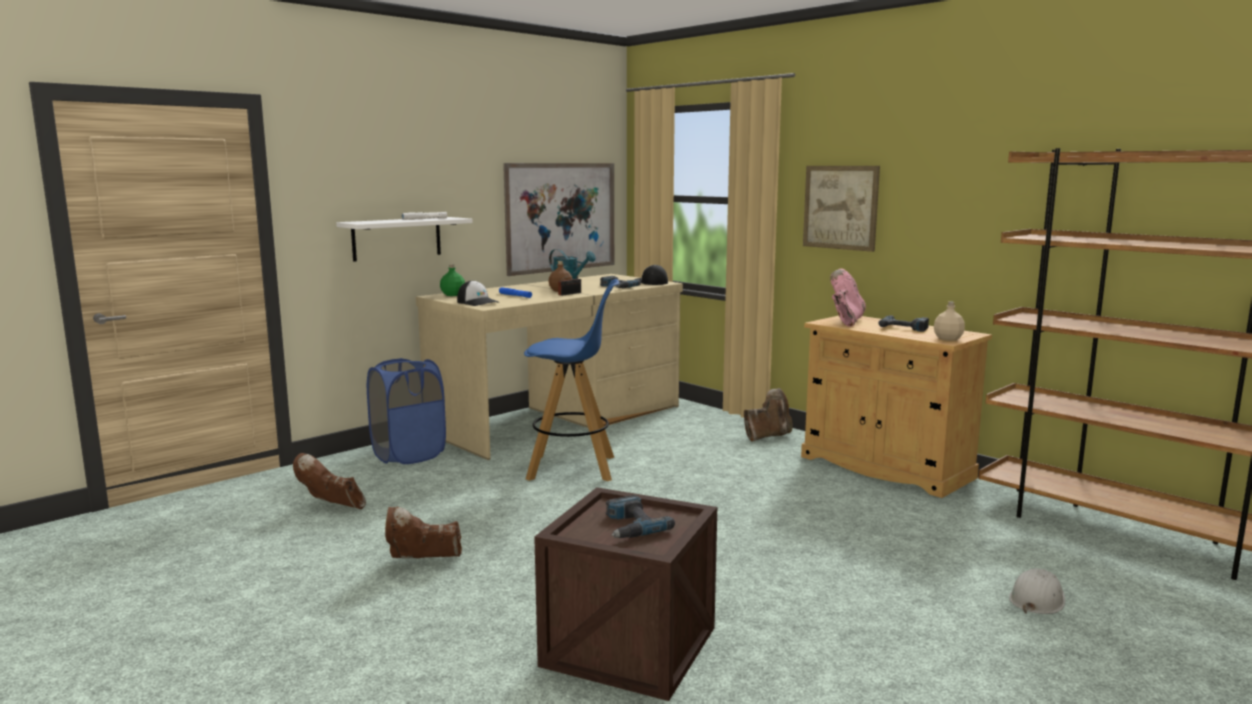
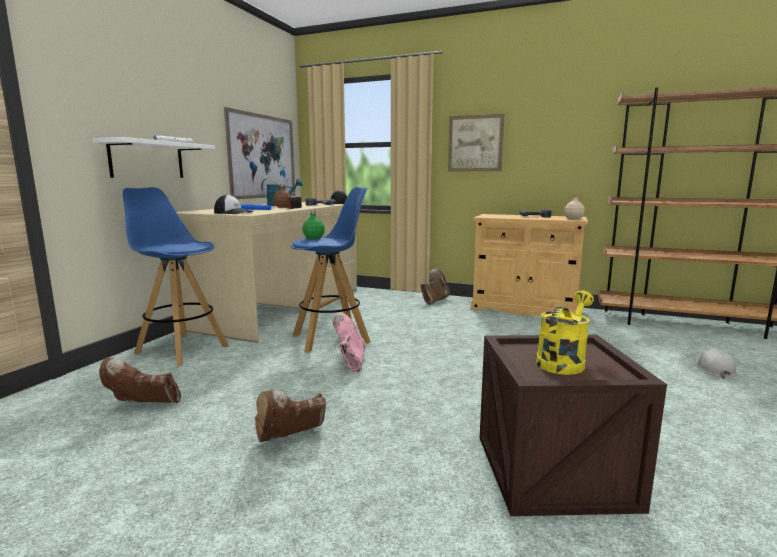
camera: 25 degrees left, 0 degrees up
(408, 455) = (181, 349): blue laundry basket -> blue stool
(452, 295) = (199, 211): green bottle -> green bottle (313, 238)
(630, 526) = (563, 361): power drill -> yellow watering can
(845, 321) = (494, 216): pink boot -> pink boot (350, 362)

